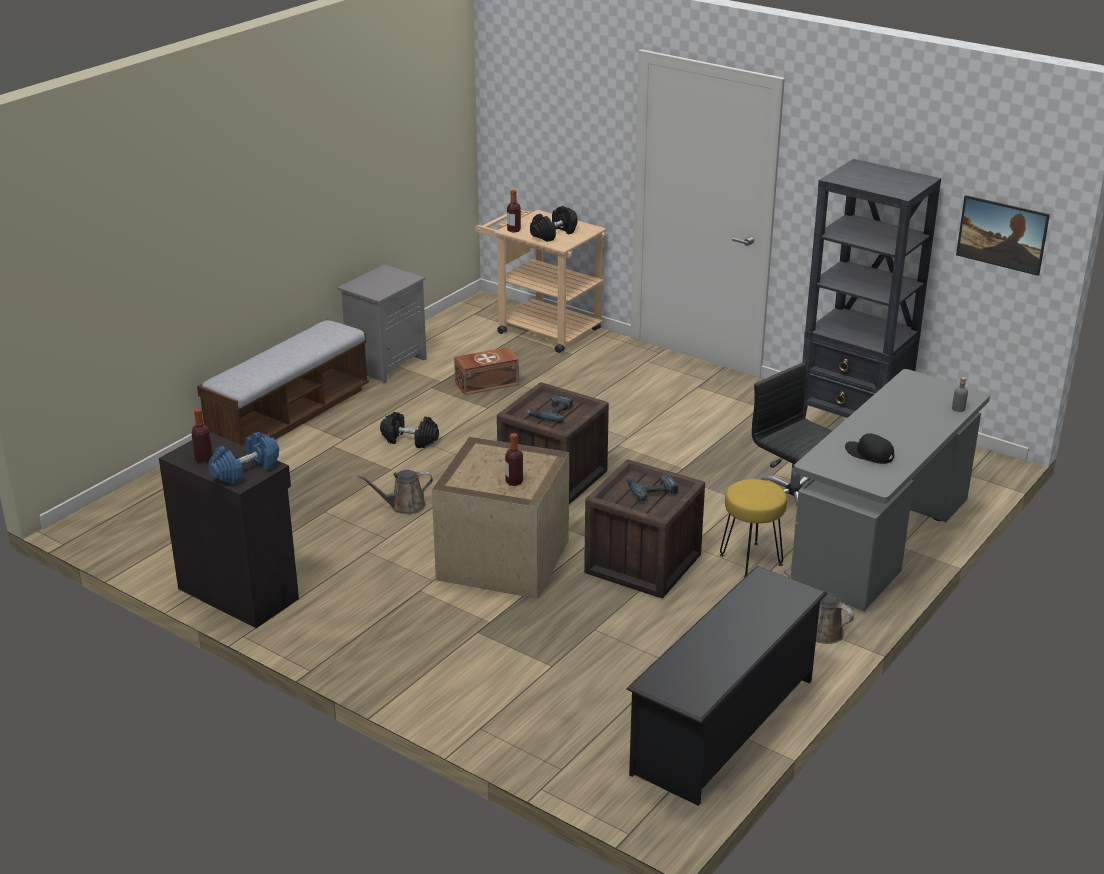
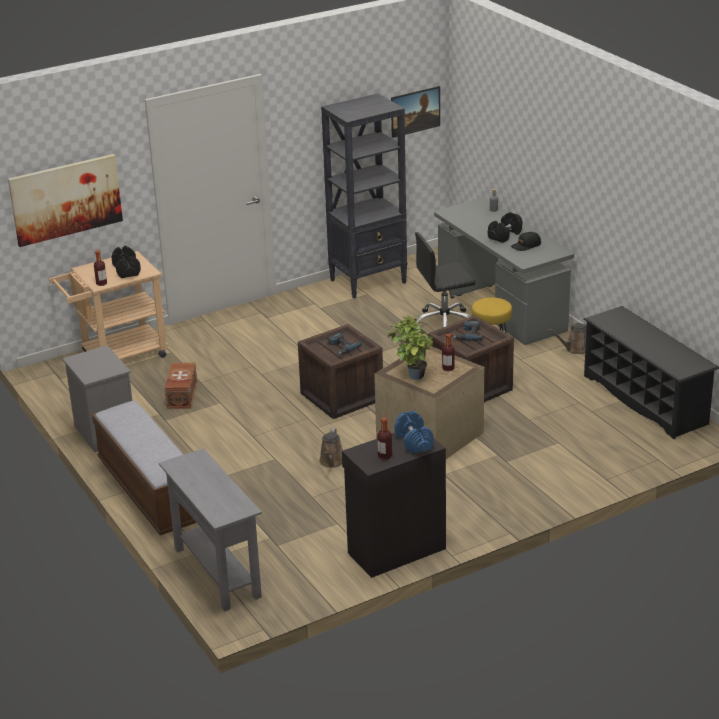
camera: 65 degrees left, 0 degrees up
(157, 491) = (217, 572): none -> grey console table
(409, 440) = (238, 443): black dumbbell -> black dumbbell (505, 235)
(480, 461) = (412, 375): none -> potted plant
(543, 128) = (66, 199): none -> picture

